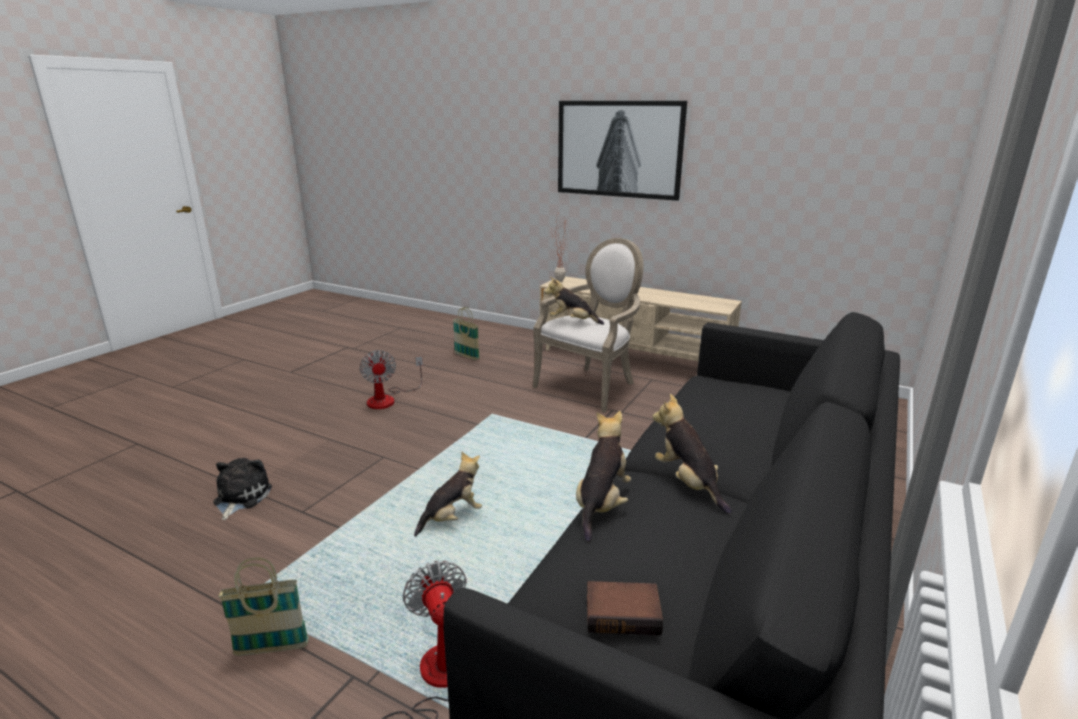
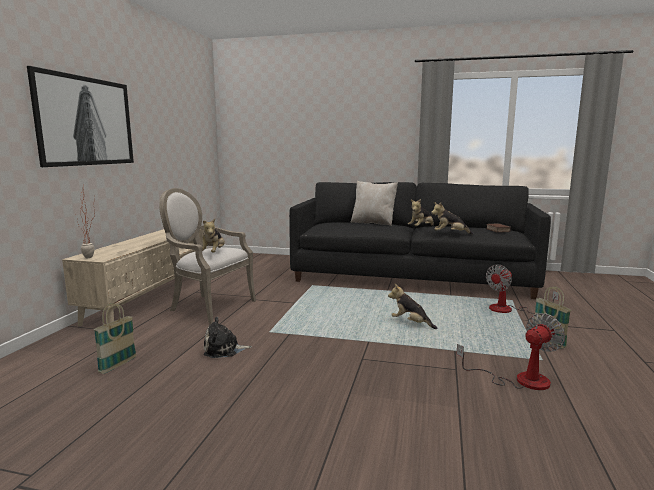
camera: 105 degrees left, 10 degrees down
(240, 497) = (471, 403): plush toy -> plush toy (224, 350)
(388, 399) = (247, 385): fan -> fan (519, 380)
(751, 433) = (373, 223): none -> beige pillow

